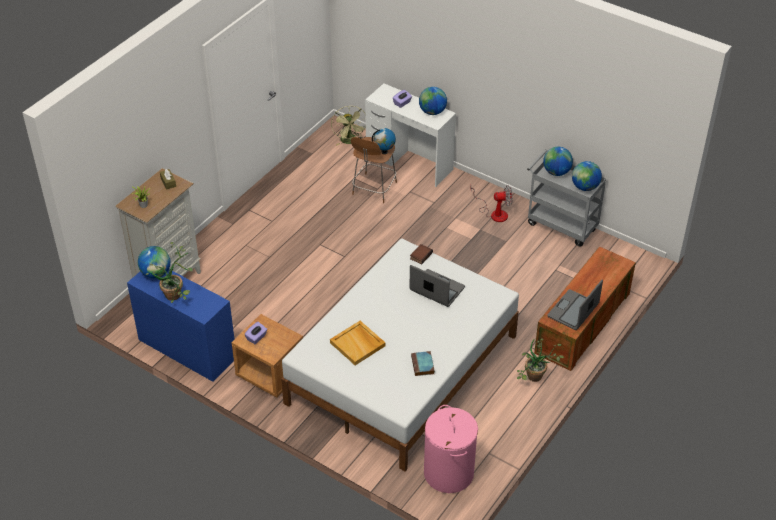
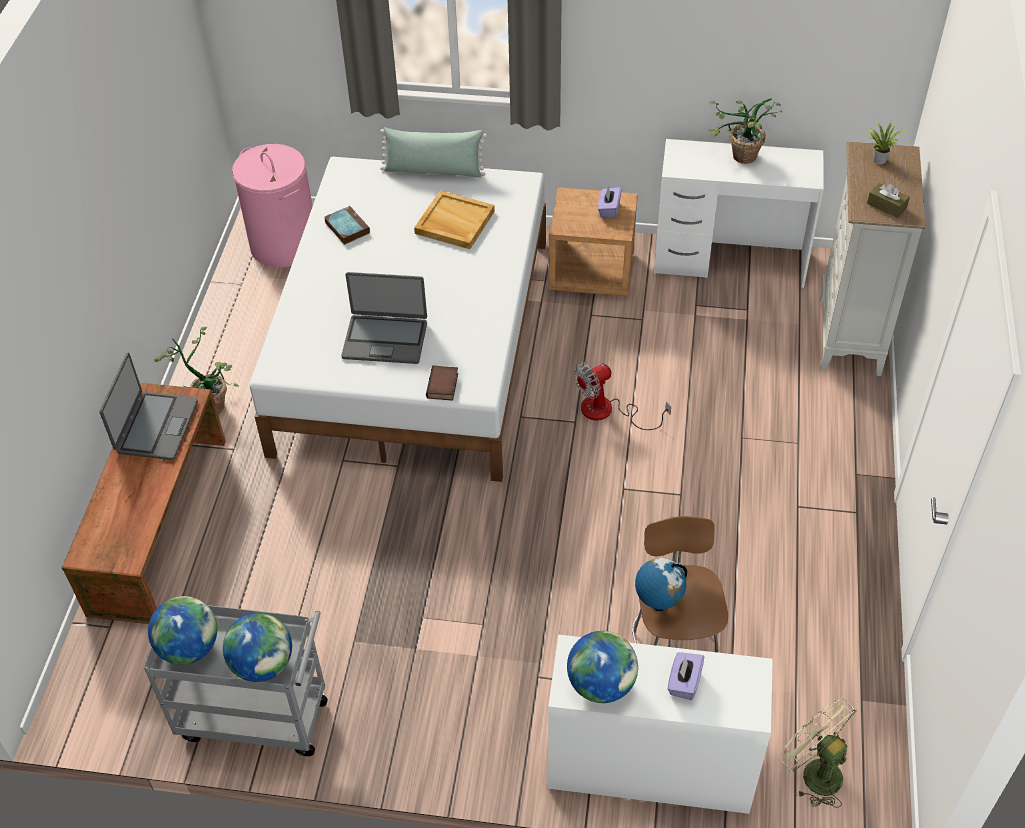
camera: 155 degrees right, 5 degrees up
(156, 273) = (797, 174): globe -> none
(187, 349) = (729, 261): blue desk -> white desk
(347, 386) = (434, 170): none -> green pillow
(494, 213) = (405, 702): fan -> fan (608, 411)

